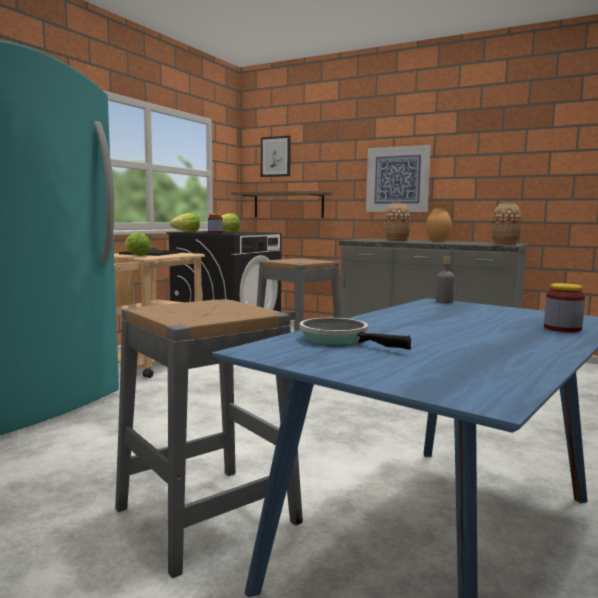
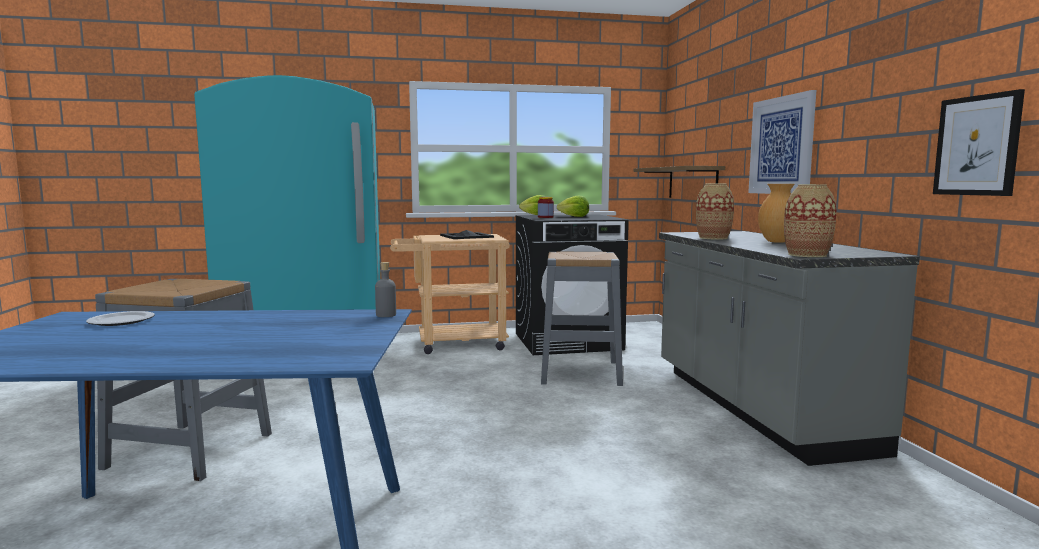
camera: 50 degrees right, 0 degrees up
(136, 255) = (432, 238): lettuce -> none
(275, 156) = (686, 122): picture -> picture (977, 145)
(339, 340) = (122, 321): frying pan -> plate
(562, 328) = (252, 356): jar -> none

